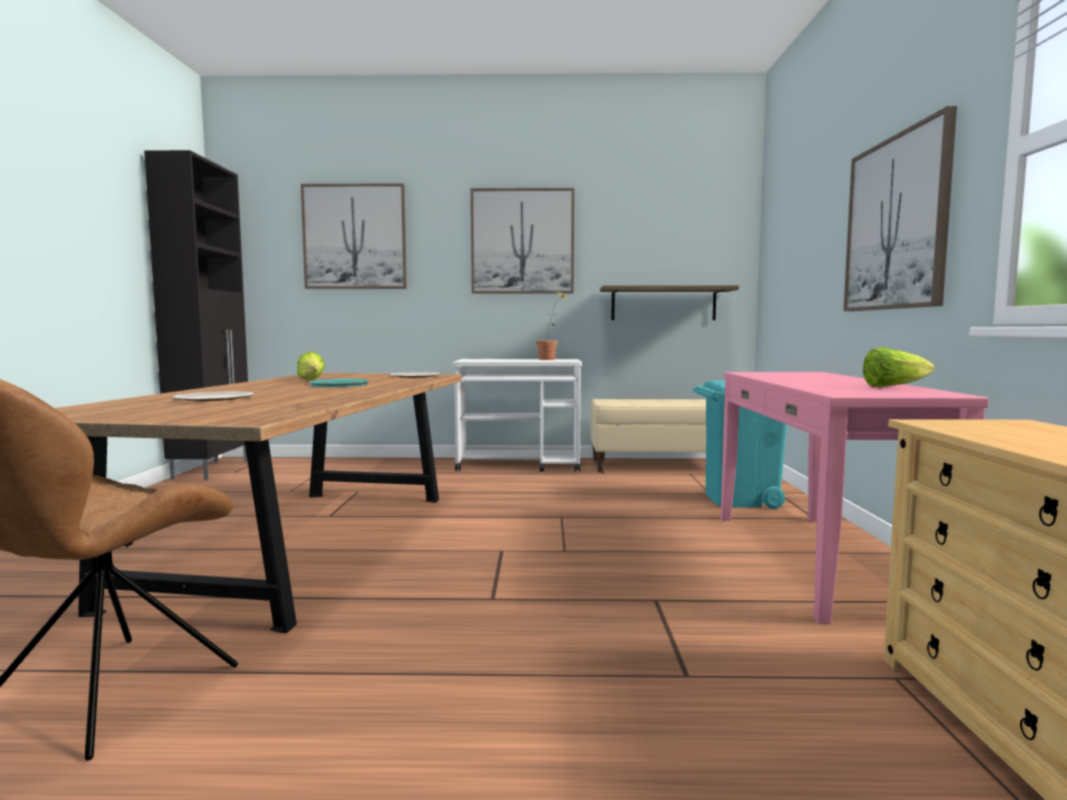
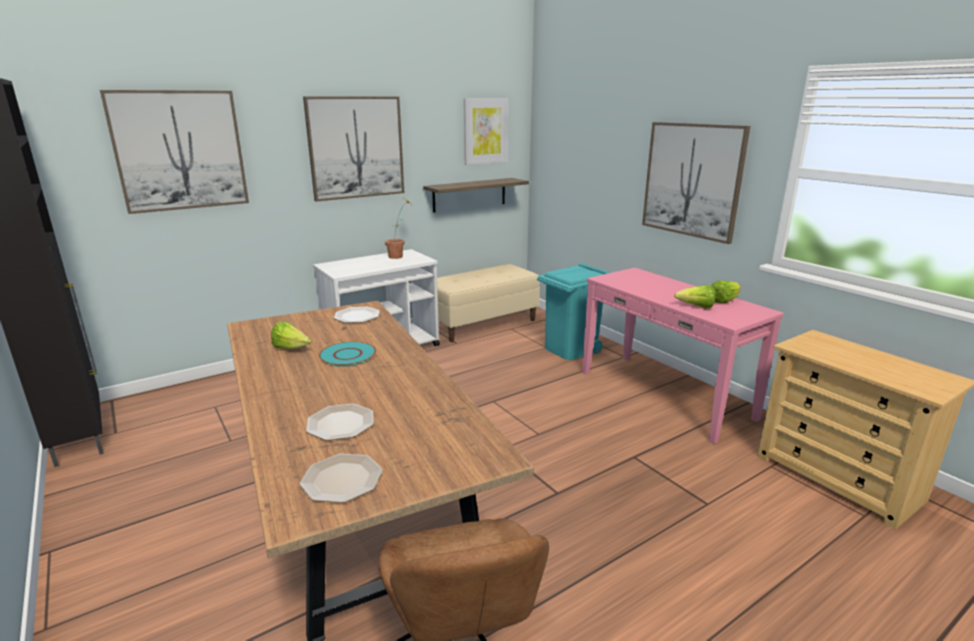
camera: 35 degrees left, 15 degrees up
(118, 410) = (342, 479): none -> plate
(689, 229) = (485, 131): none -> picture
(822, 386) = (696, 307): none -> lettuce

